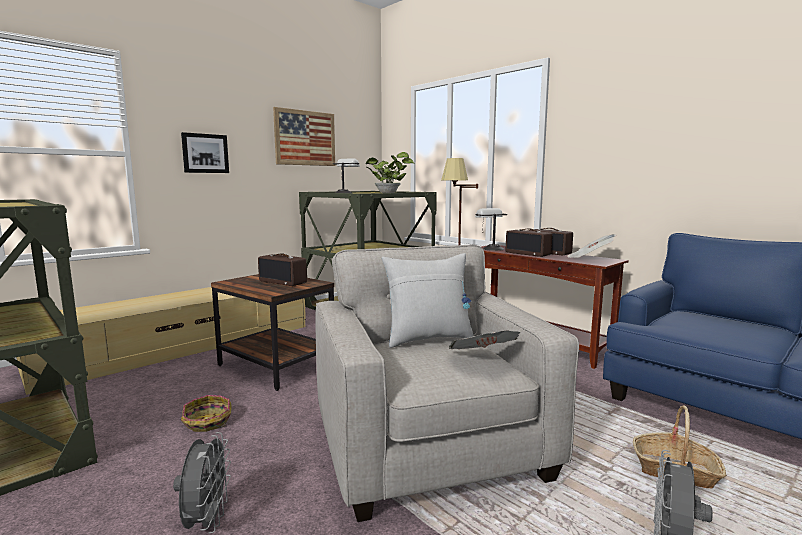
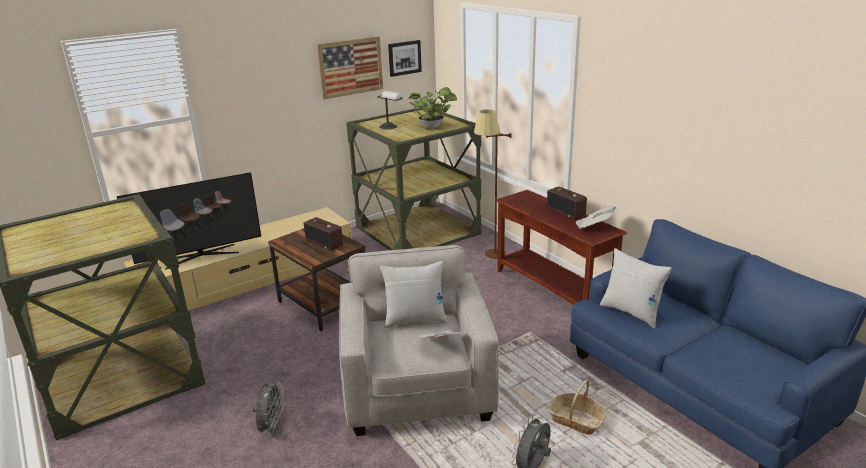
camera: 10 degrees right, 15 degrees up
(120, 310) = (201, 256): none -> television
(205, 153) = (256, 103): picture -> picture (404, 58)
(207, 422) = (271, 357): basket -> none
(490, 248) = (517, 200): table lamp -> none
(528, 253) = (544, 214): radio -> none
(688, 328) = (631, 313): none -> grey pillow

